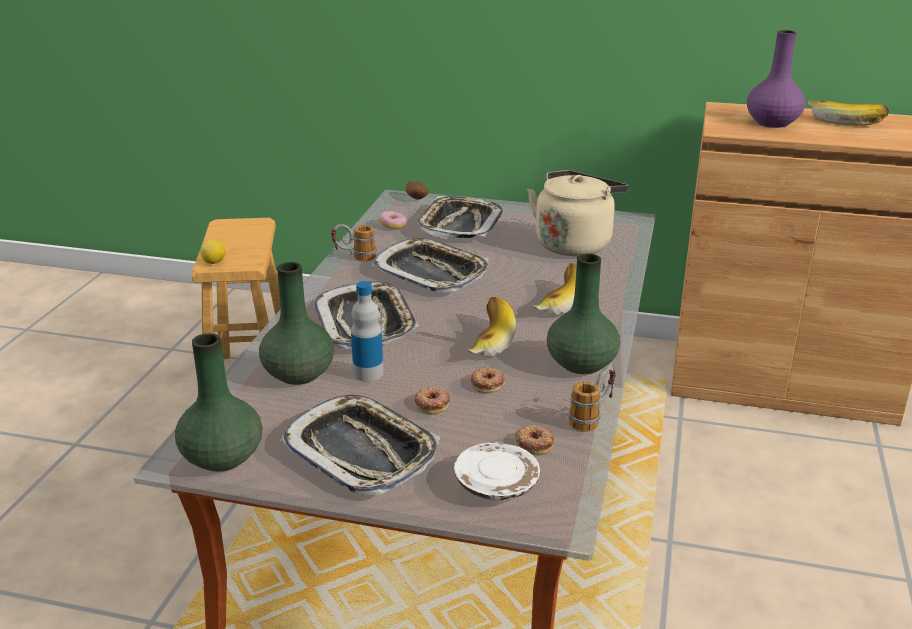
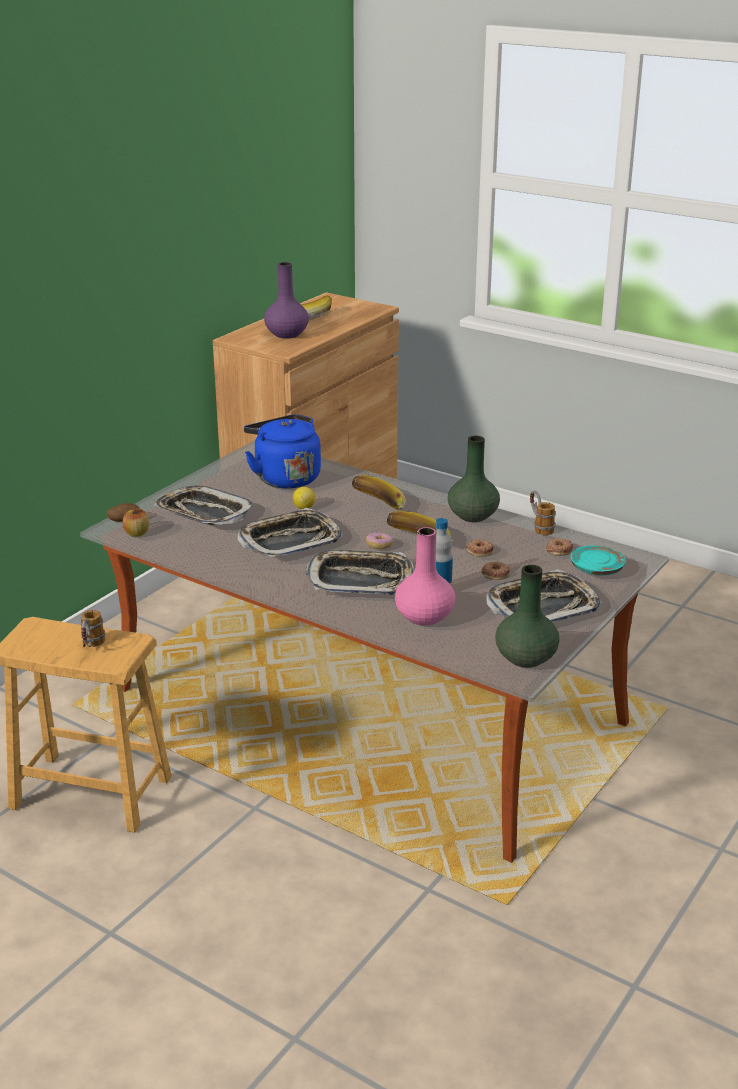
camera: 70 degrees left, 0 degrees up
(214, 262) = (114, 659): lemon -> lemon (304, 507)
(298, 374) = (425, 617): green vase -> pink vase
(354, 258) = (232, 568): mug -> mug (91, 646)
(393, 226) = (176, 541): donut -> donut (379, 546)
(397, 208) = (137, 533): none -> apple
(496, 484) = (596, 569): white plate -> turquoise plate
(574, 243) = (285, 477): beige kettle -> blue kettle

